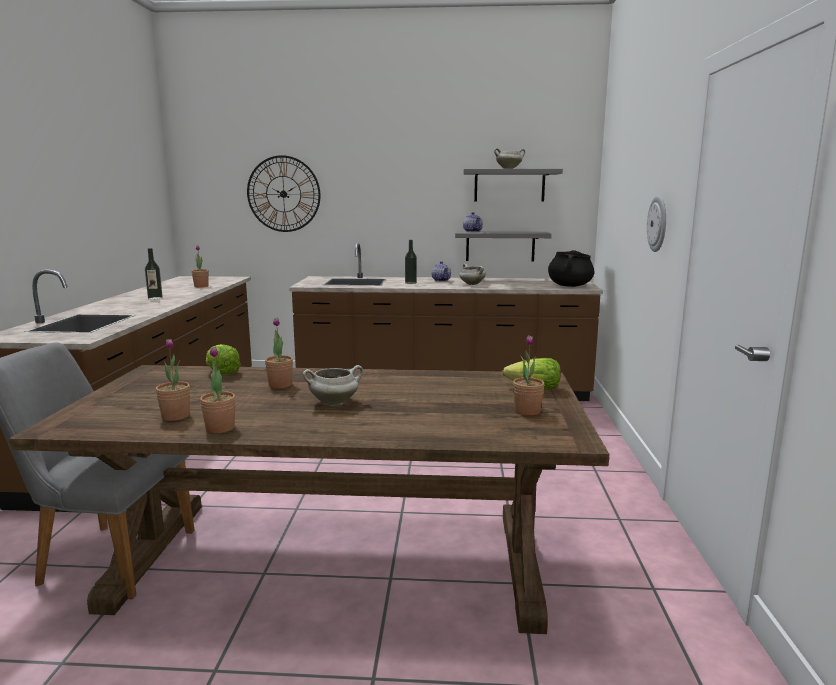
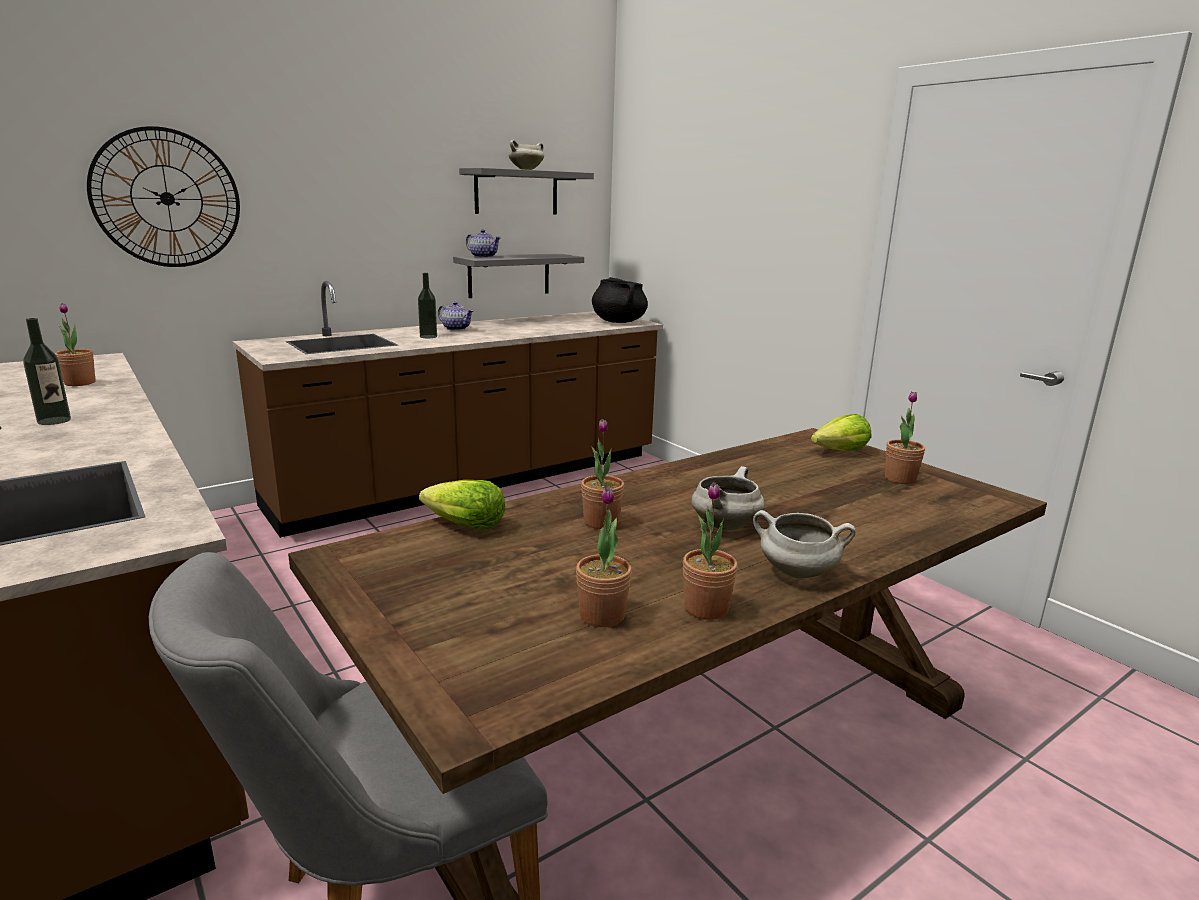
camera: 40 degrees left, 5 degrees up
(471, 284) = (510, 331): white cooking pot -> white cooking pot (796, 573)
(658, 224) = (795, 247): wall clock -> none

